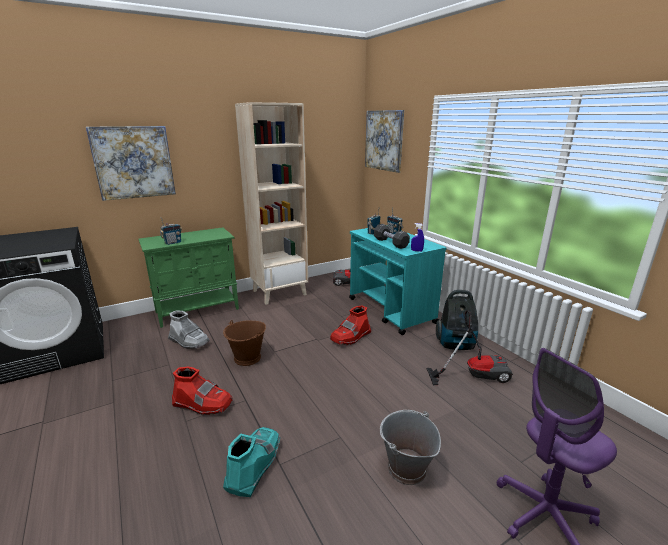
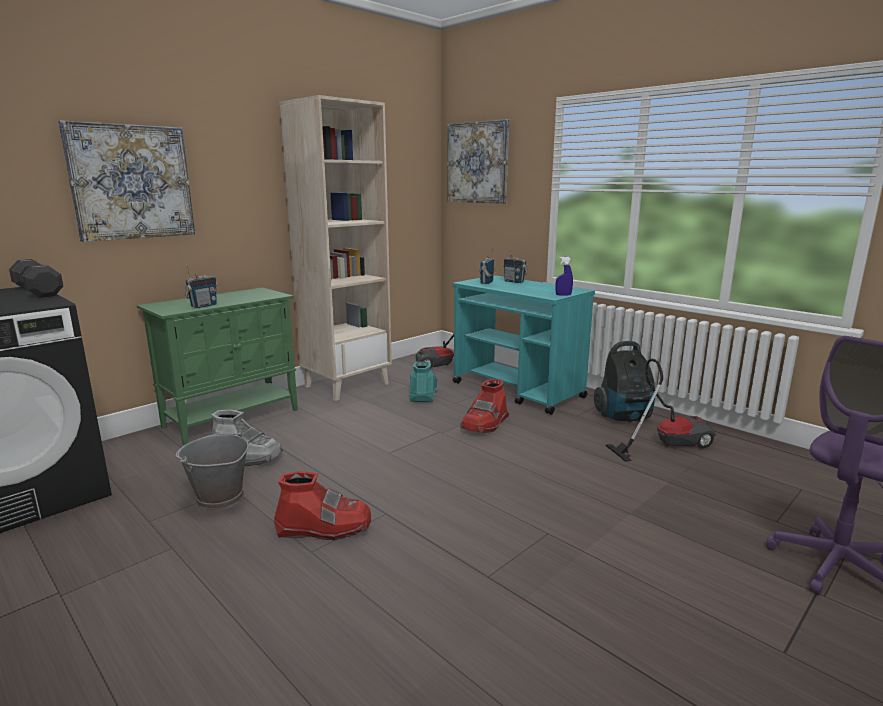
camera: 15 degrees left, 5 degrees down
(247, 358) = (354, 465): brown bucket -> none
(254, 465) = (452, 584): turquoise boot -> turquoise boot (423, 393)
(390, 243) = (521, 290): black dumbbell -> black dumbbell (38, 292)
(406, 468) = (653, 551): grey bucket -> grey bucket (219, 499)

